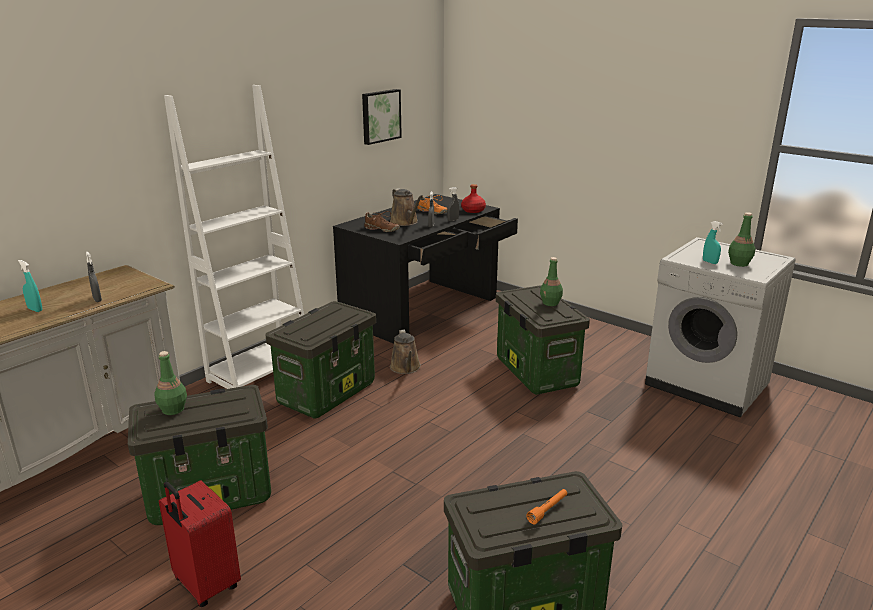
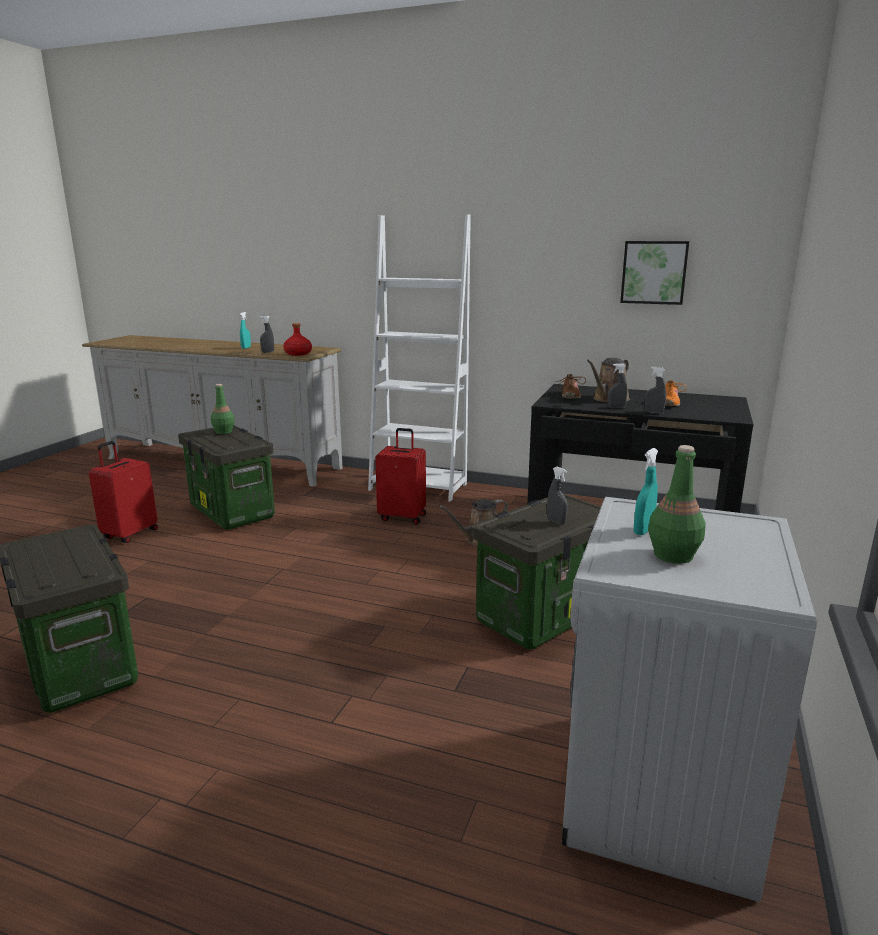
camera: 70 degrees right, 5 degrees down
(327, 392) = (403, 517): storage box -> red suitcase
(473, 210) = (712, 415): red bottle -> red bottle (298, 354)
(548, 510) = (52, 563): orange flashlight -> none
(550, 303) = (556, 522): green bottle -> grey spray bottle

